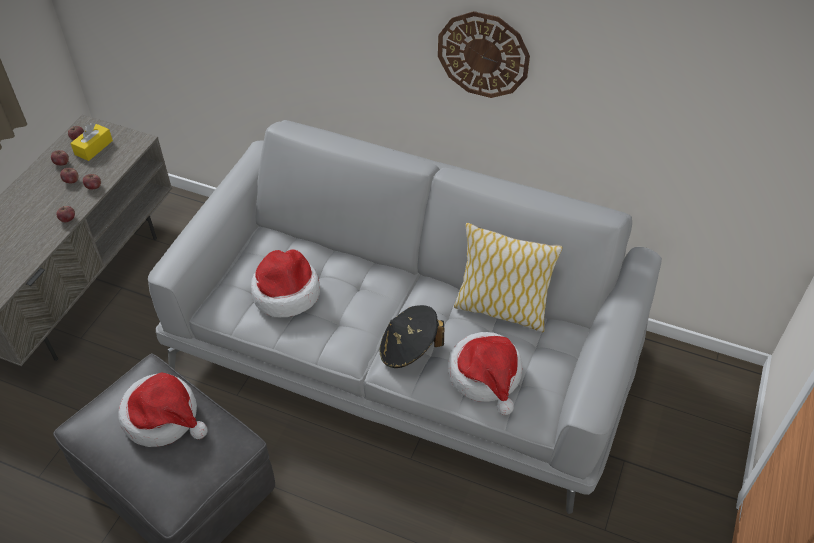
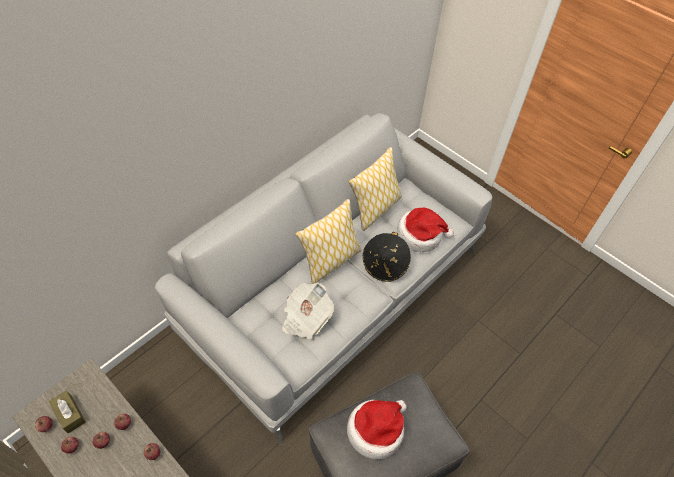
camera: 70 degrees left, 5 degrees up
(94, 147) = (69, 414): yellow tissue box -> brown tissue box
(285, 292) = (305, 318): hat -> newspaper
(384, 290) = (330, 261): none -> pillow
(483, 54) = (281, 89): wall clock -> none

